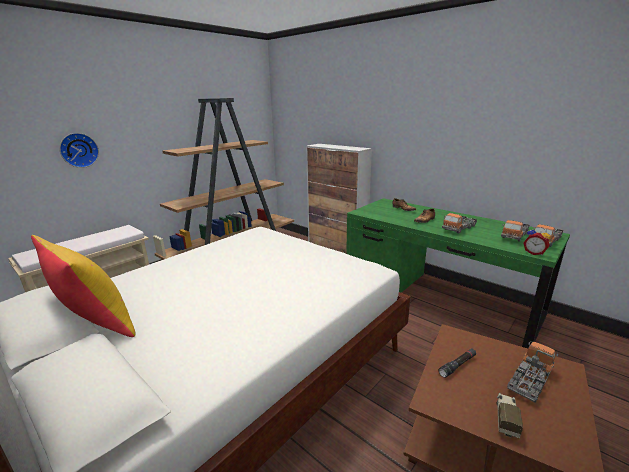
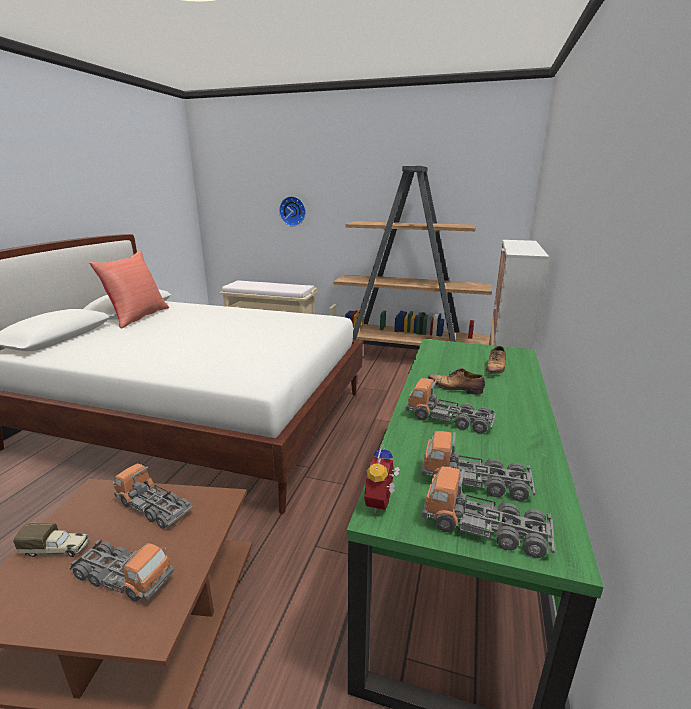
camera: 65 degrees right, 0 degrees up
(95, 323) = (138, 317): yellow pillow -> red pillow
(457, 365) = (154, 507): black flashlight -> toy truck

